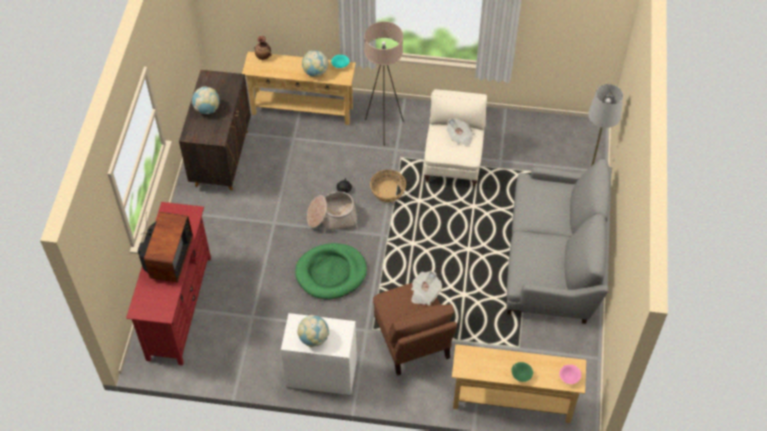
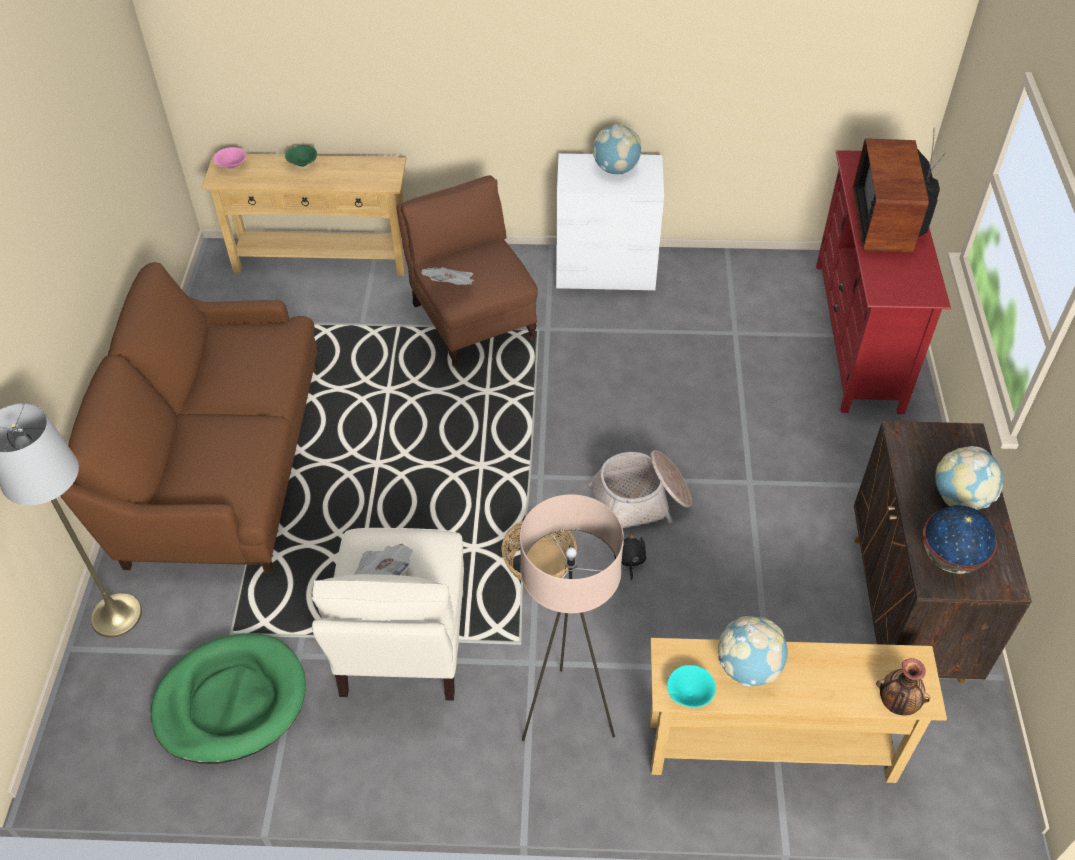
camera: 175 degrees right, 5 degrees down
(224, 86) = (949, 558): none -> globe
(331, 273) = (621, 405): green dog bed -> green dog bed (231, 701)
(553, 259) = (221, 460): grey sofa -> brown sofa

